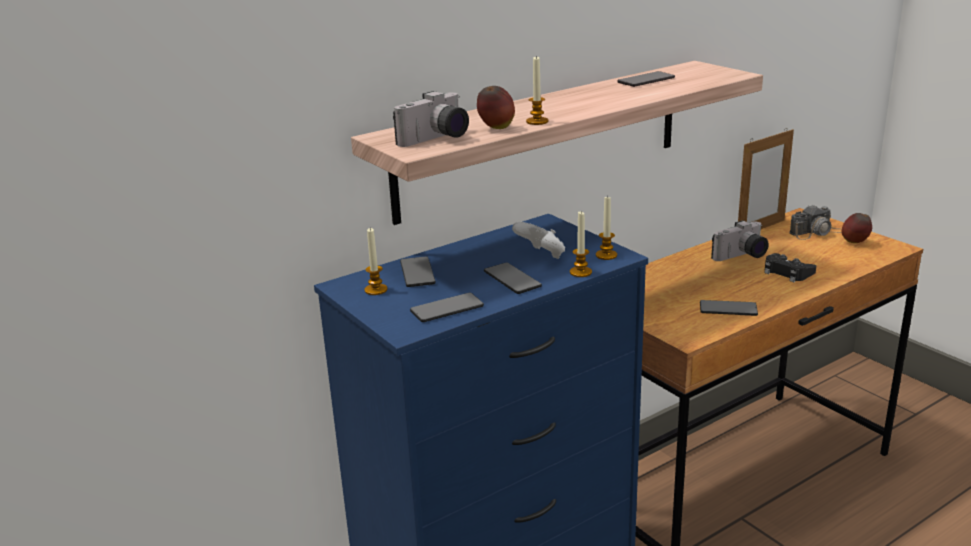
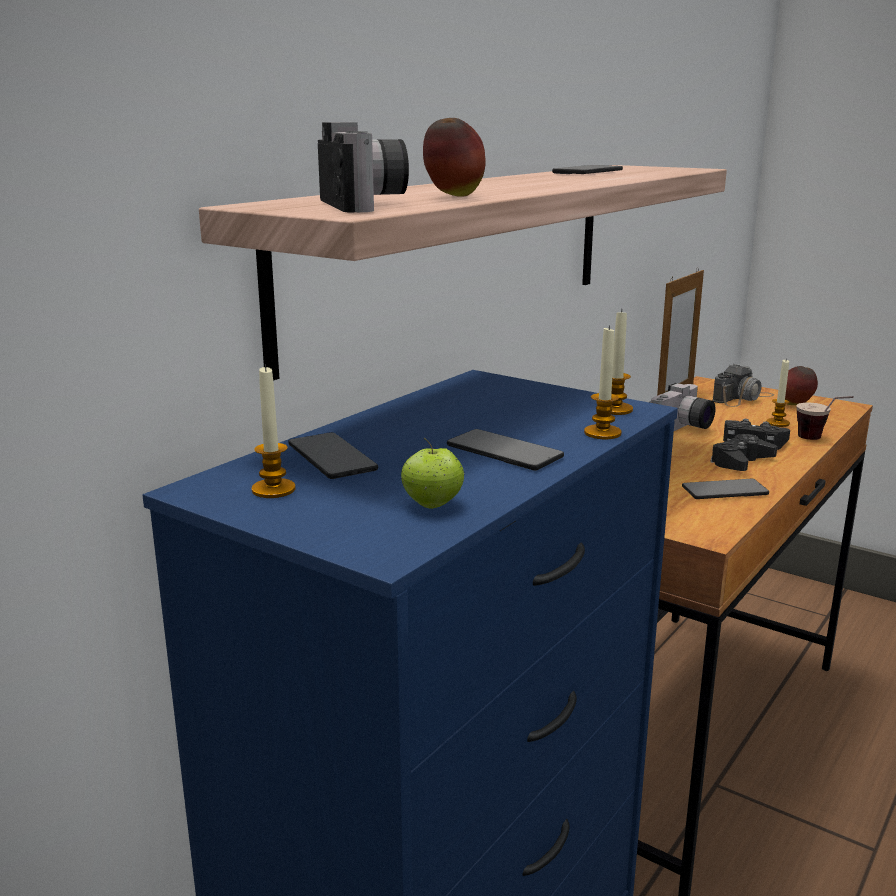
camera: 20 degrees left, 5 degrees down
(436, 139) = (369, 204): camera -> camera turned 45 degrees counterclockwise
(447, 309) = (432, 505): phone -> apple
(537, 121) = (507, 192): candle -> candle (777, 423)
(541, 255) = (517, 418): white game controller -> none
(762, 288) = (741, 462): none -> black game controller
(842, 277) = (820, 441): none -> cup

